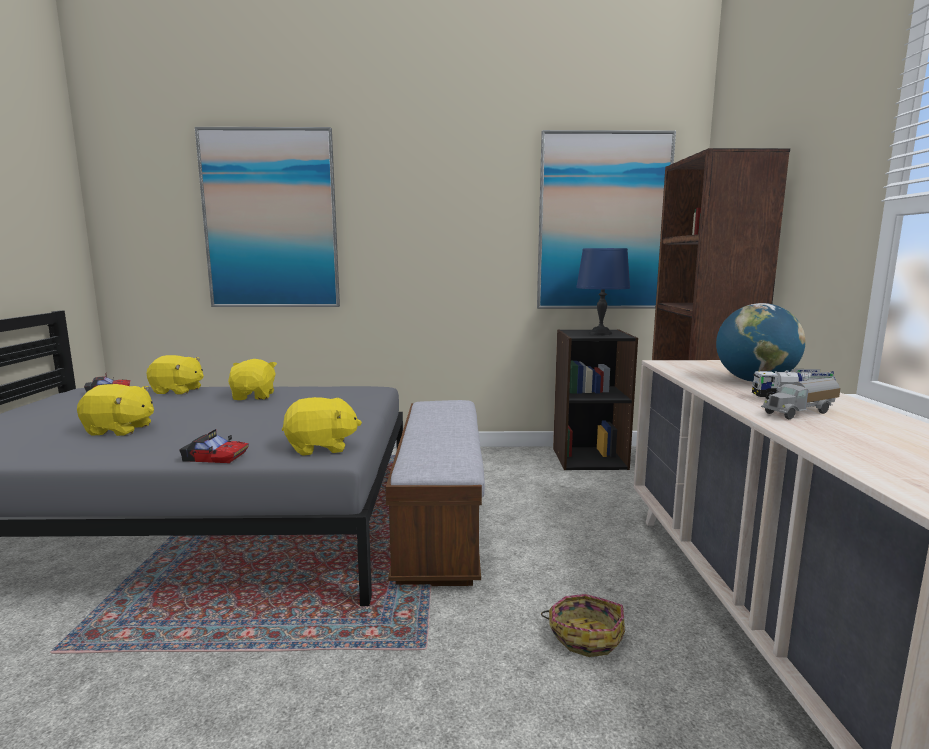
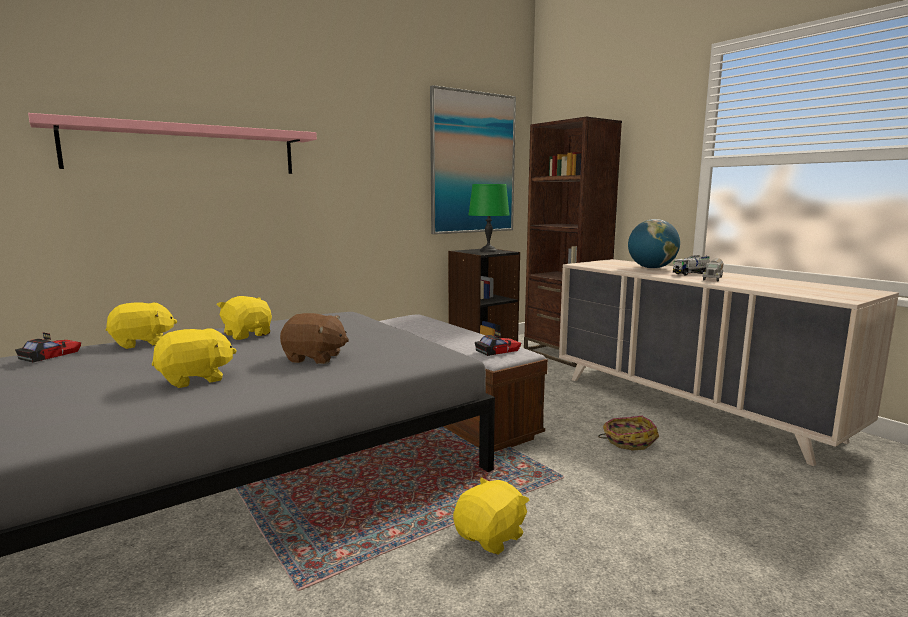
camera: 35 degrees left, 0 degrees up
(215, 457) = (363, 375): toy car -> toy car (497, 350)
(234, 430) = (314, 358): none -> brown plush toy
(271, 220) = (186, 149): picture -> pink shelf
(321, 447) = (425, 354): yellow plush toy -> yellow plush toy (491, 537)
(600, 333) = (488, 251): blue table lamp -> green table lamp

